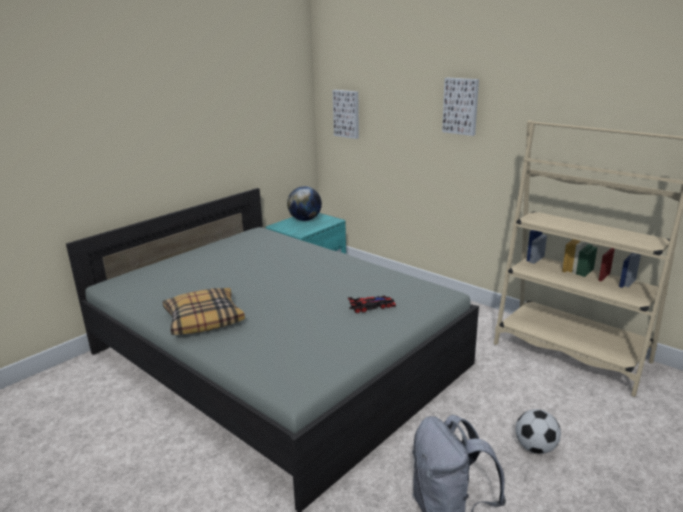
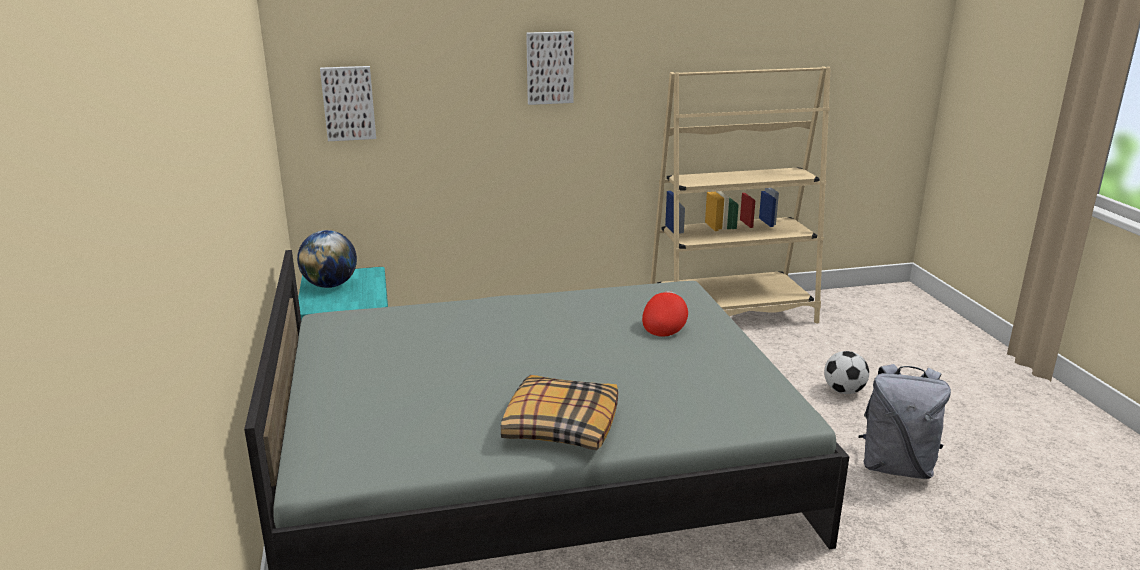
camera: 55 degrees left, 0 degrees up
(372, 306) = (665, 324): toy car -> red cap

